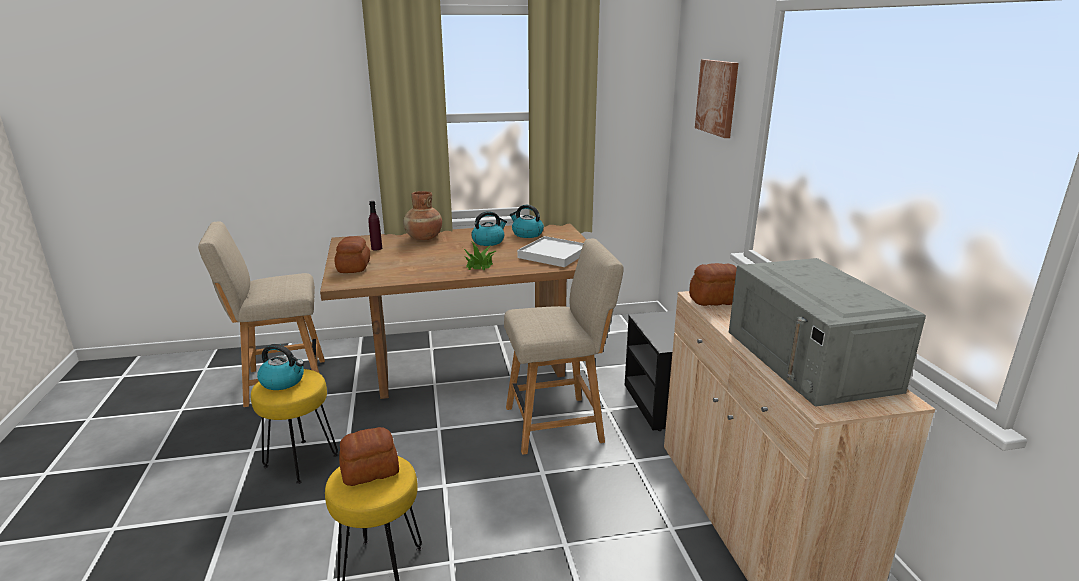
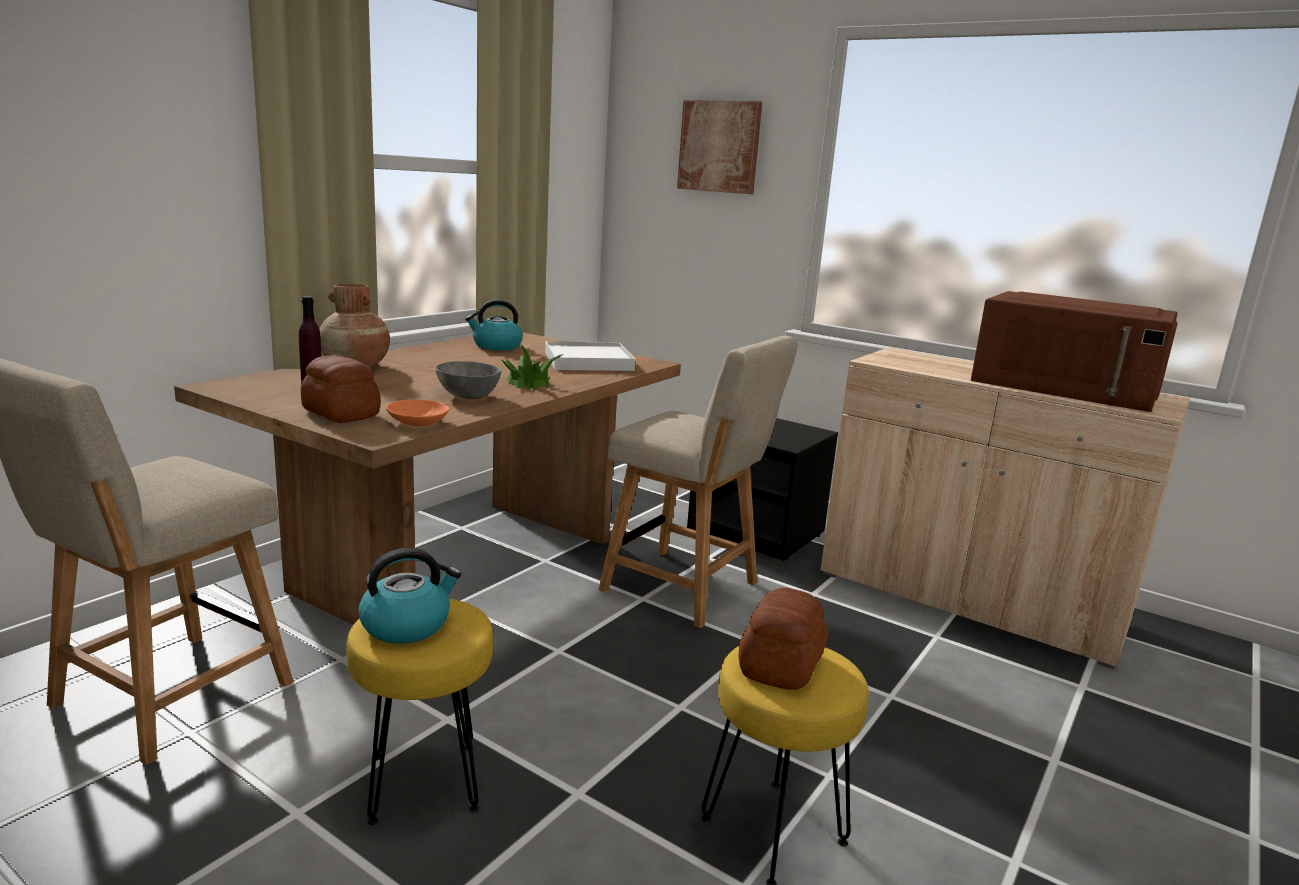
camera: 45 degrees left, 5 degrees down
(370, 280) = (419, 422): none -> orange bowl
(429, 268) = (467, 396): none -> grey bowl
(488, 241) = (468, 359): kettle -> none
(559, 423) = (686, 589): beige chair -> beige chair turned 90 degrees clockwise
(713, 300) = (892, 362): bread -> none
(810, 360) = (1066, 387): grey microwave -> brown microwave

